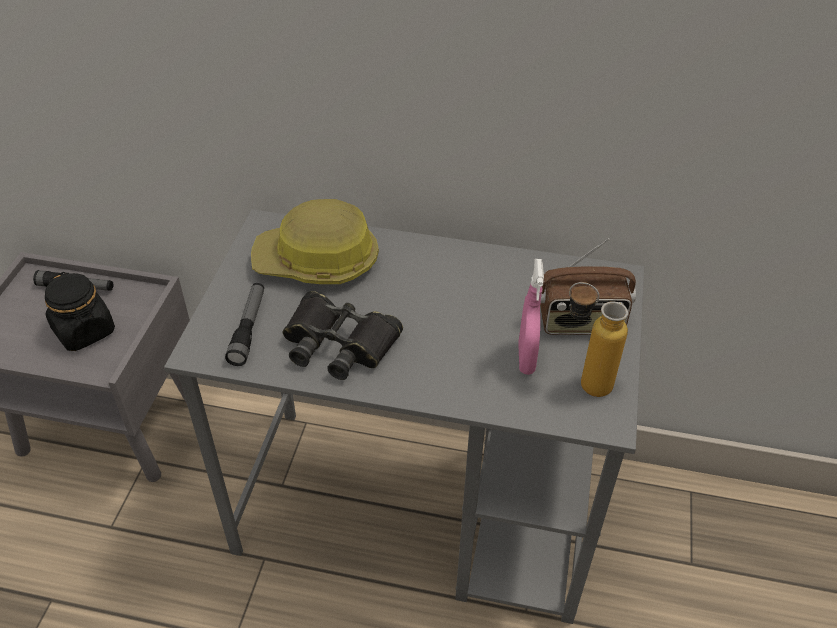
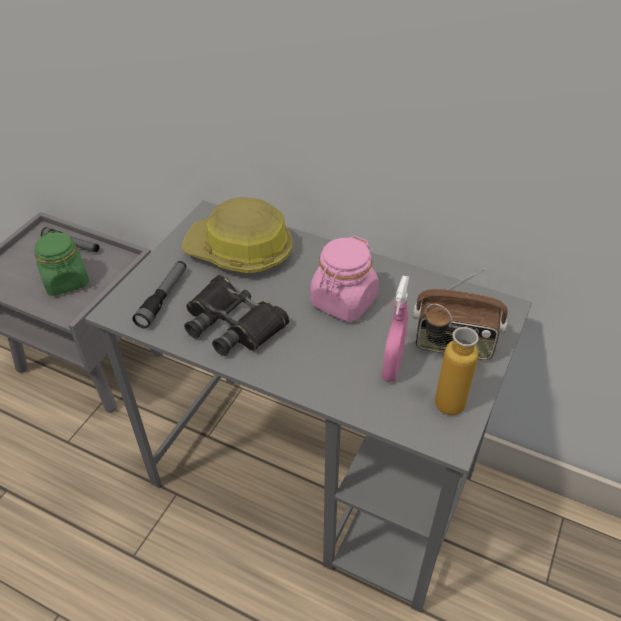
camera: 15 degrees right, 0 degrees up
(84, 331) = (66, 281): black jar -> green jar
(451, 298) = (343, 301): none -> pink jar

